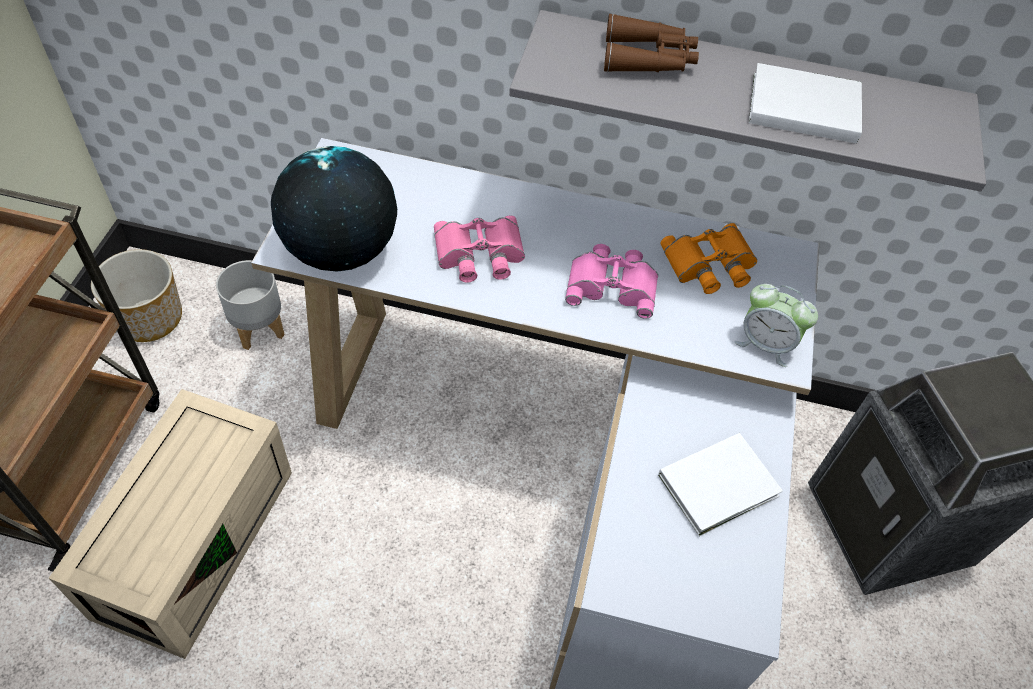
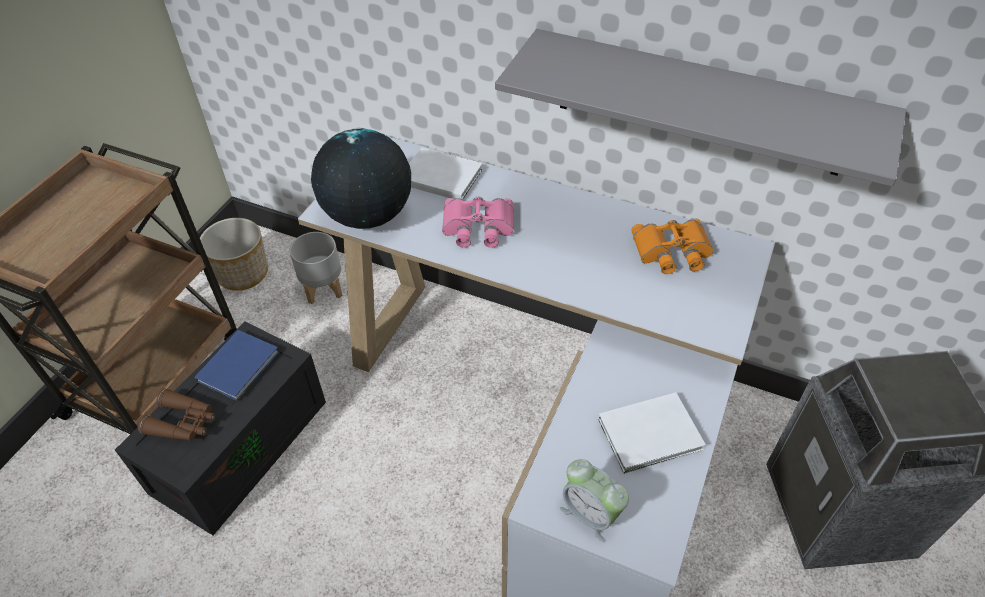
camera: 15 degrees right, 5 degrees down
(190, 448) = (241, 366): none -> blue book
(194, 538) = (240, 443): beige storage box -> black storage box
(612, 284) = (584, 259): pink binoculars -> none
(649, 58) = (616, 67): brown binoculars -> brown binoculars (184, 423)
(765, 344) = (708, 319): alarm clock -> alarm clock (590, 514)
(800, 106) = (739, 109): white book -> white book (439, 175)

